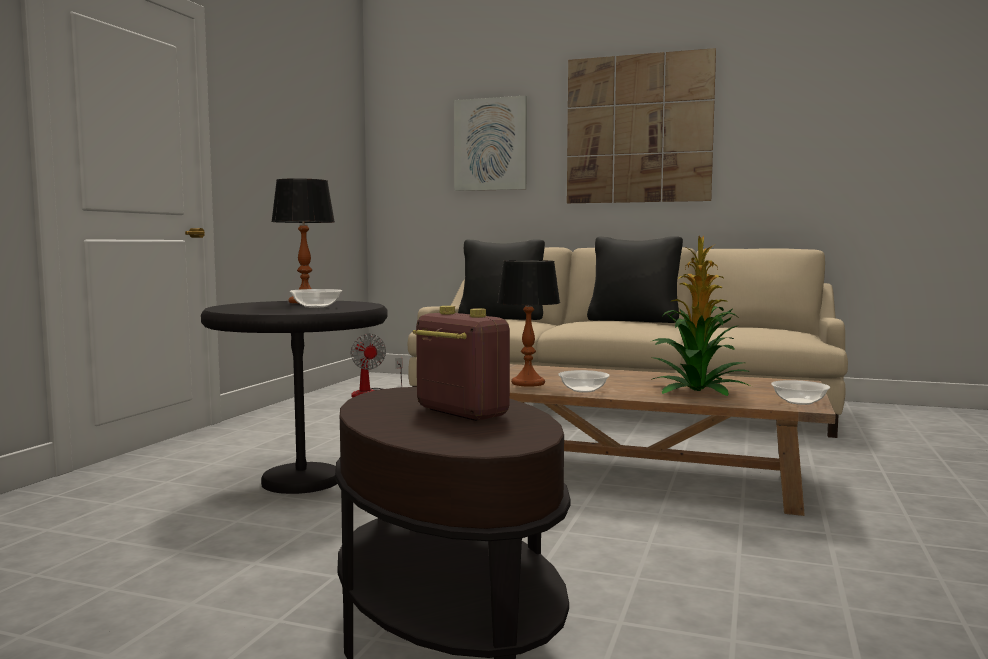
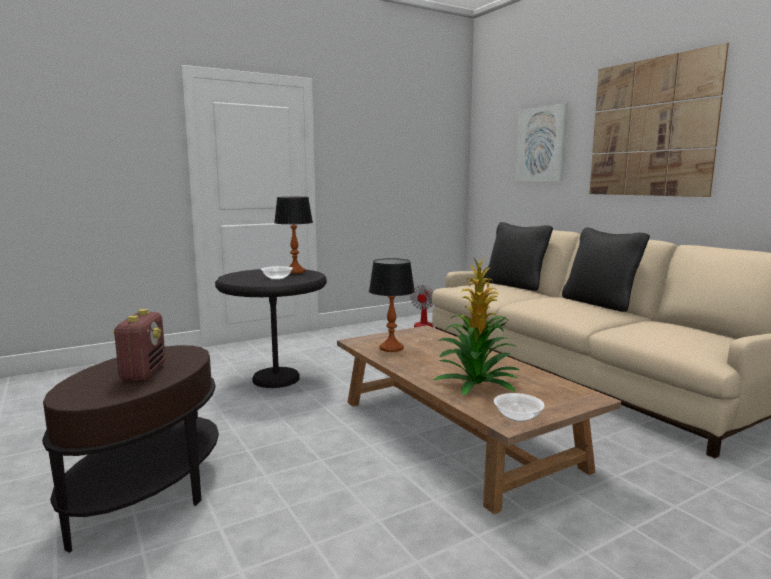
camera: 40 degrees right, 5 degrees up
(583, 390) = (404, 363): bowl -> none

